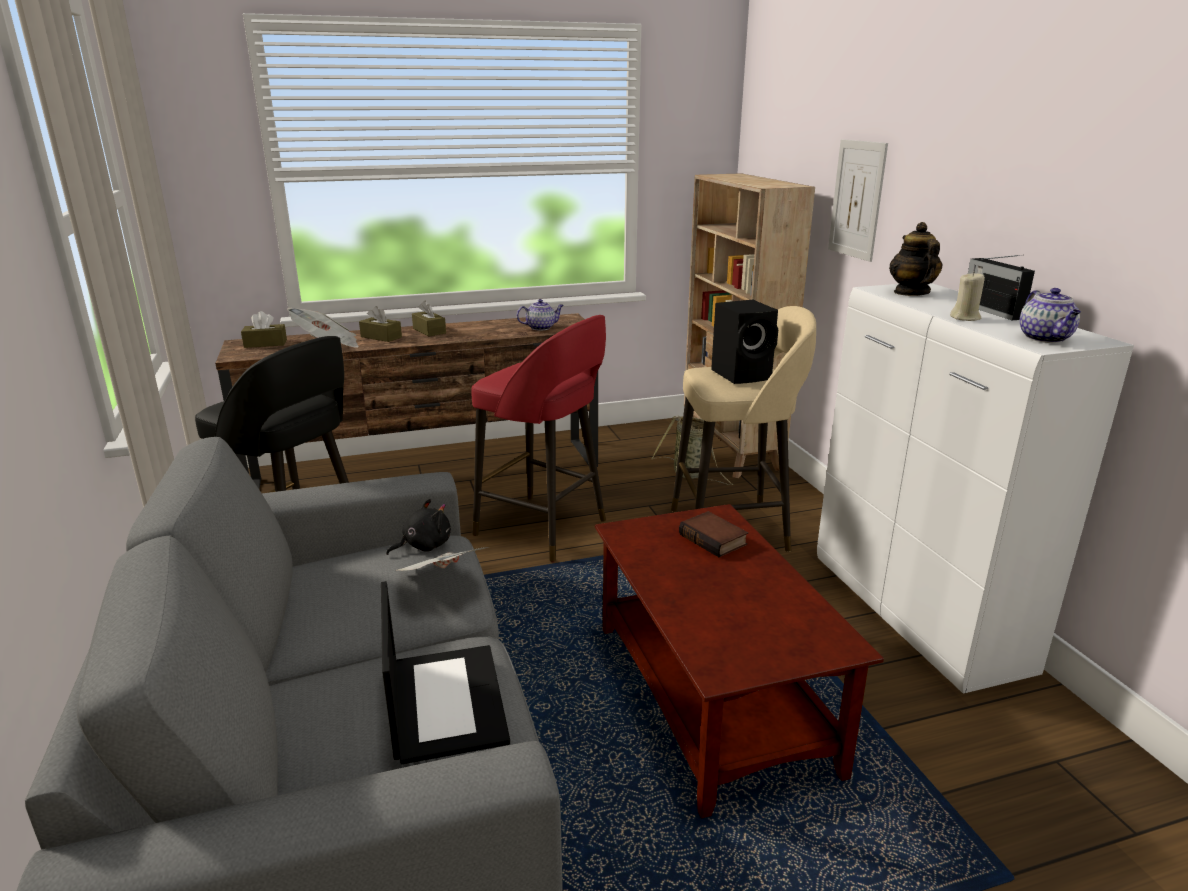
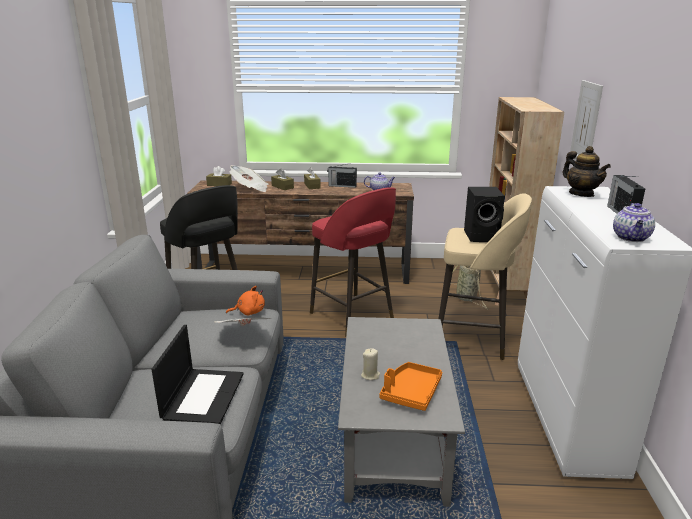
camera: 20 degrees right, 0 degrees up
(424, 546) = (249, 312): black plush toy -> orange plush toy
(477, 326) = (341, 186): none -> radio
(709, 695) = (393, 435): brown coffee table -> grey coffee table
(714, 539) = (413, 339): book -> none
(770, 619) = (411, 392): none -> orange tray
(911, 293) = (581, 194): teapot -> teapot turned 135 degrees clockwise
(965, 318) = (593, 216): beige candle -> beige candle (370, 375)

